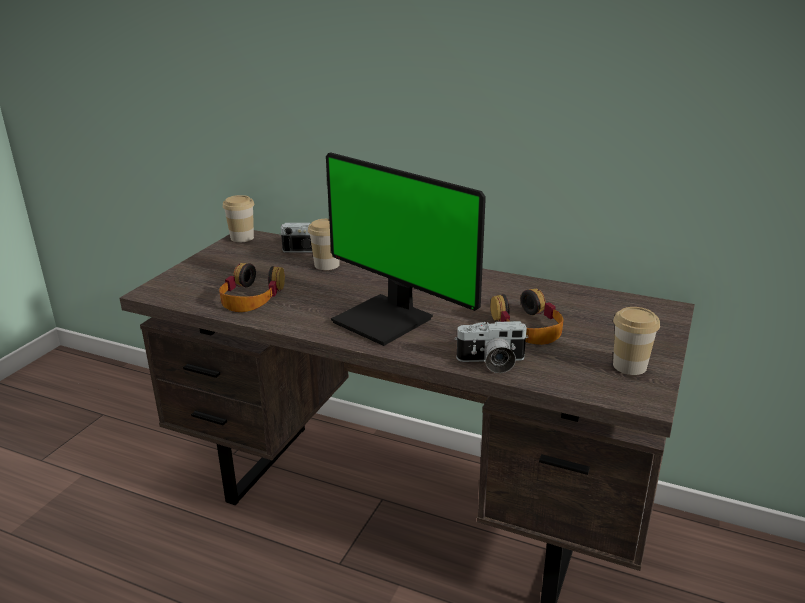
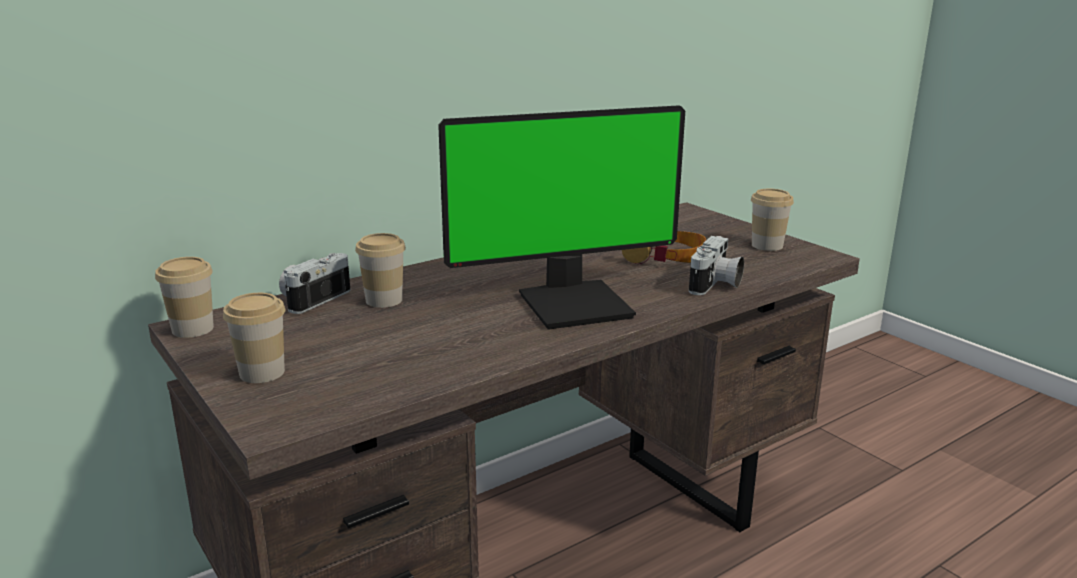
camera: 60 degrees left, 5 degrees down
(205, 269) = (262, 373): none -> cup
(251, 297) = (408, 359): headphones -> none

